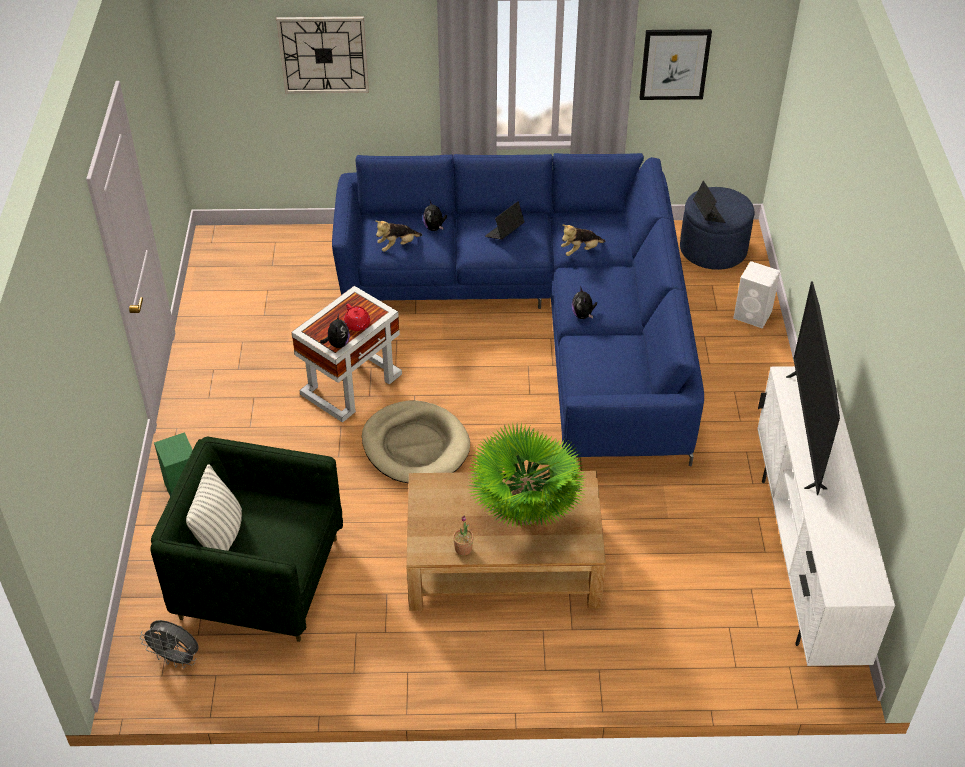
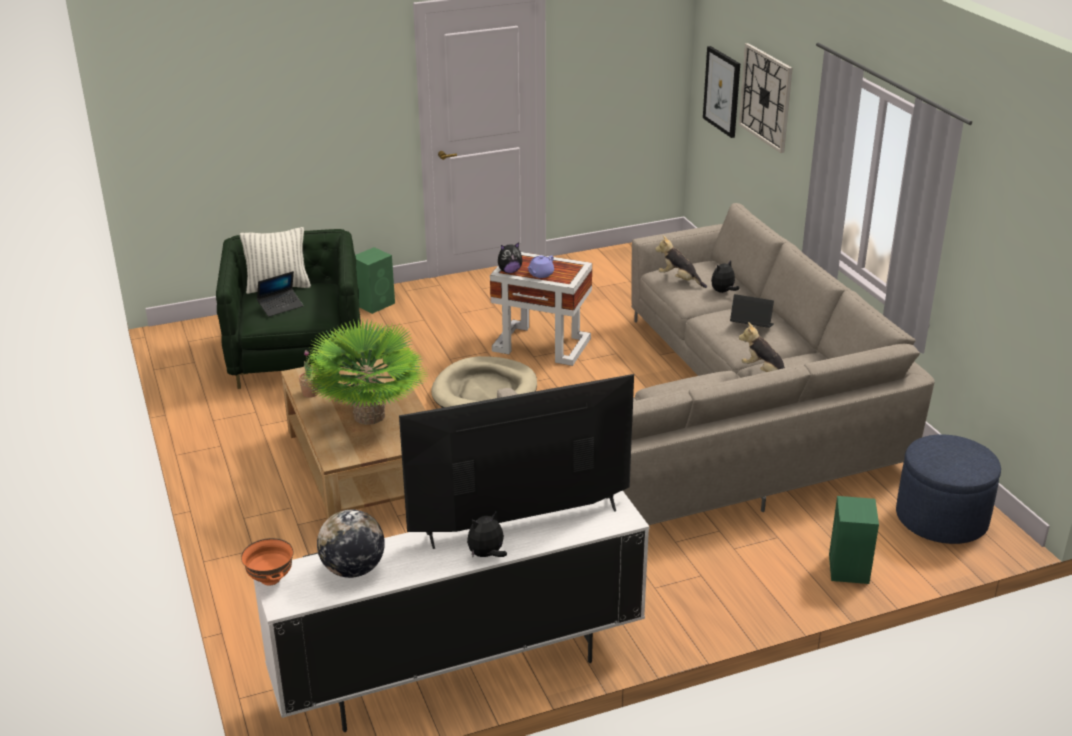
camera: 70 degrees right, 15 degrees down
(176, 658) = (205, 343): grey fan -> none
(357, 325) = (540, 274): red teapot -> purple teapot
(545, 316) = (719, 425): blue sofa -> beige sofa
(583, 315) = (664, 393): plush toy -> plush toy (487, 555)
(674, 64) = (992, 255): picture -> picture (722, 91)
(708, 214) = (927, 450): laptop -> laptop (280, 306)
(753, 315) = (848, 569): white speaker -> green speaker
(842, 542) = (353, 569): none -> globe
(842, 596) = (270, 579): none -> orange bowl

